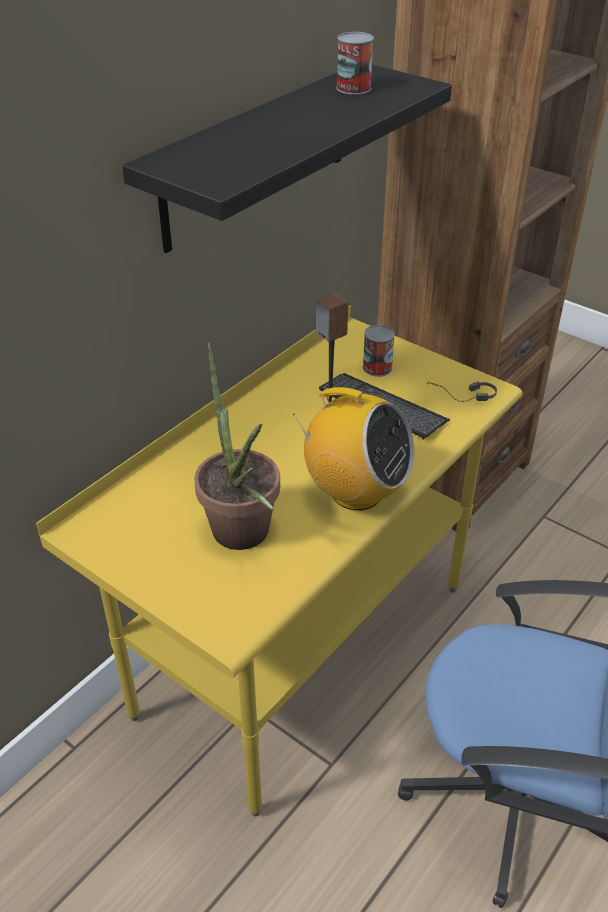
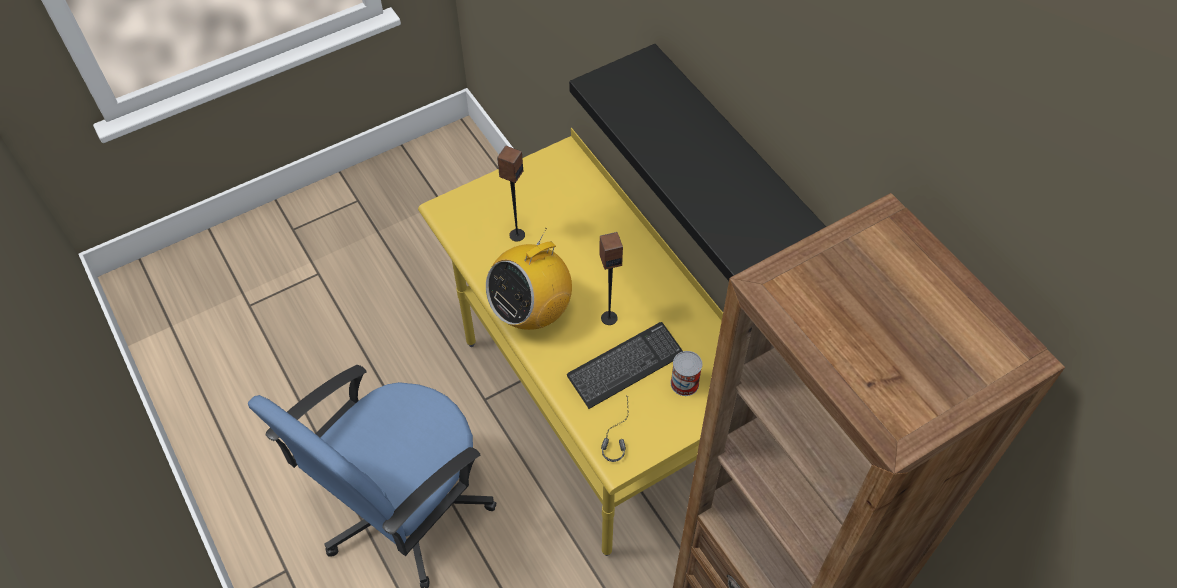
camera: 110 degrees right, 15 degrees up
(243, 539) = (517, 235): potted plant -> speaker
(353, 88) = (767, 219): can -> none

